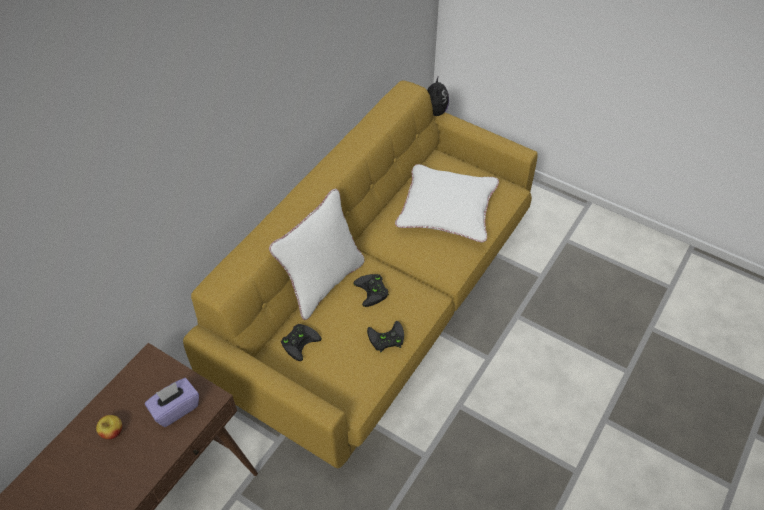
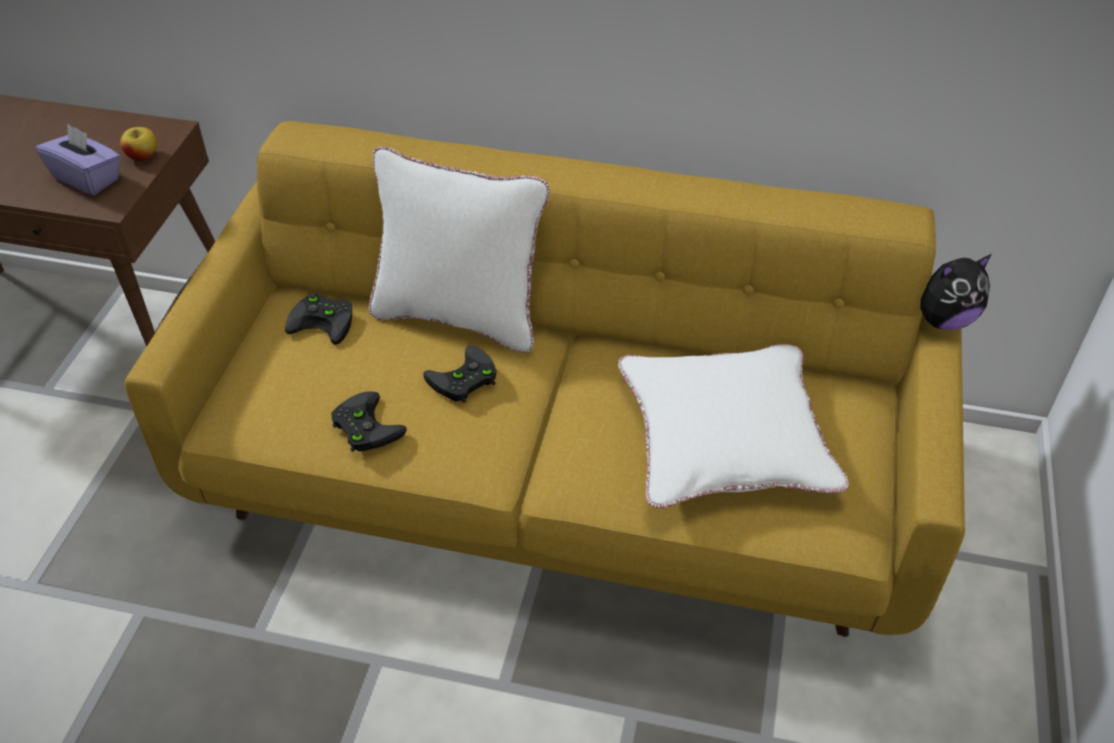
camera: 70 degrees right, 5 degrees down
(112, 432) = (44, 138): apple -> apple (143, 156)

